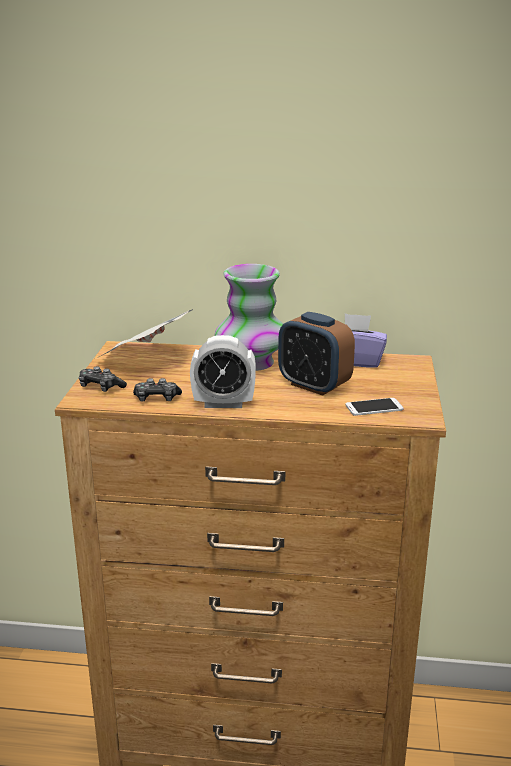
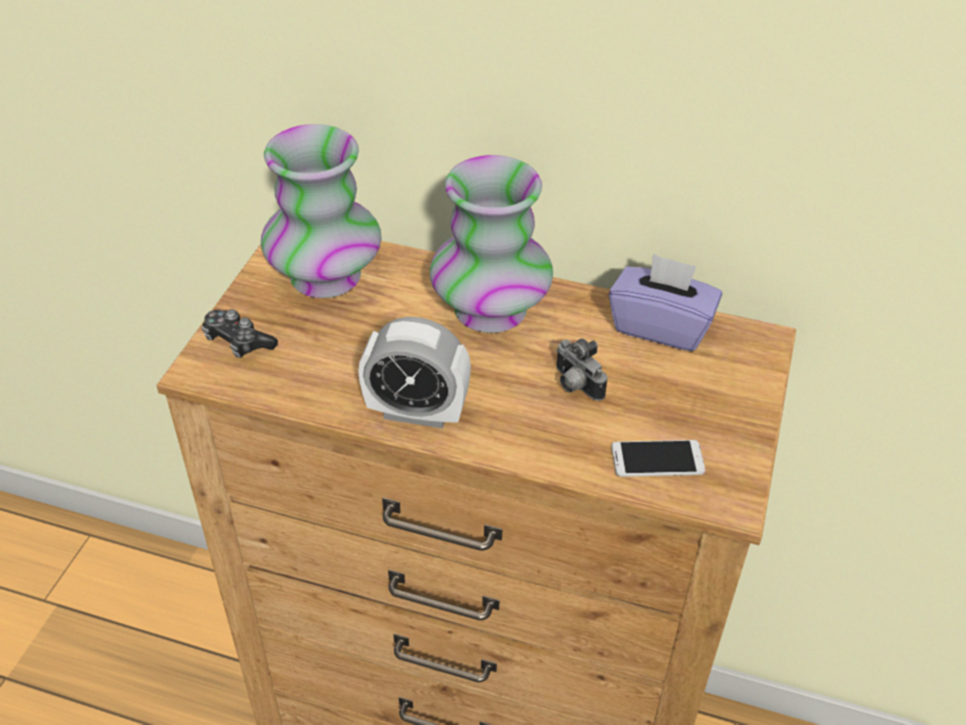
camera: 10 degrees right, 20 degrees up
(145, 359) = (325, 276): newspaper -> vase
(156, 399) = (315, 384): game controller -> none
(314, 386) = (575, 385): alarm clock -> camera

